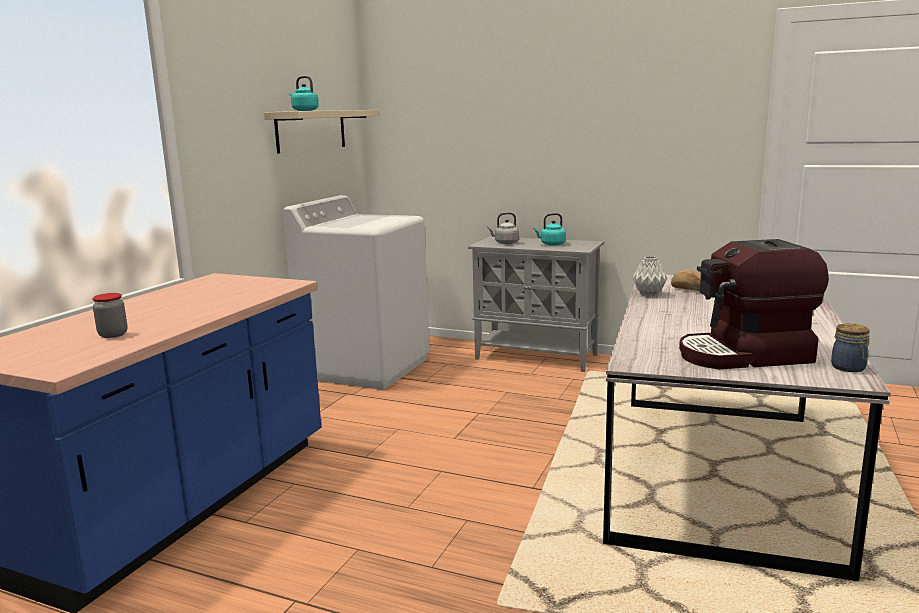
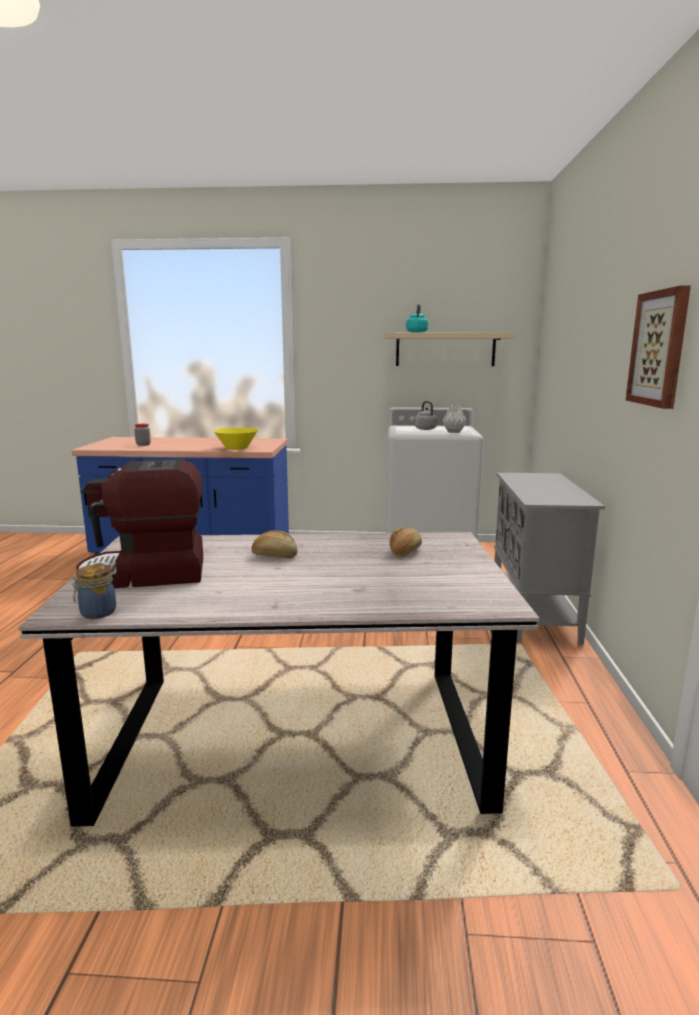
camera: 70 degrees right, 0 degrees up
(262, 292) = (236, 448): none -> yellow bowl
(505, 243) = (529, 479): grey kettle -> grey kettle (424, 429)
(551, 244) = (546, 491): turquoise kettle -> none
(649, 294) = (369, 538): grey vase -> grey vase (454, 432)
(665, 120) = (659, 348): none -> picture
(693, 318) = (275, 555): none -> bread
(745, 355) = (147, 574): coffee machine -> coffee machine turned 75 degrees counterclockwise

